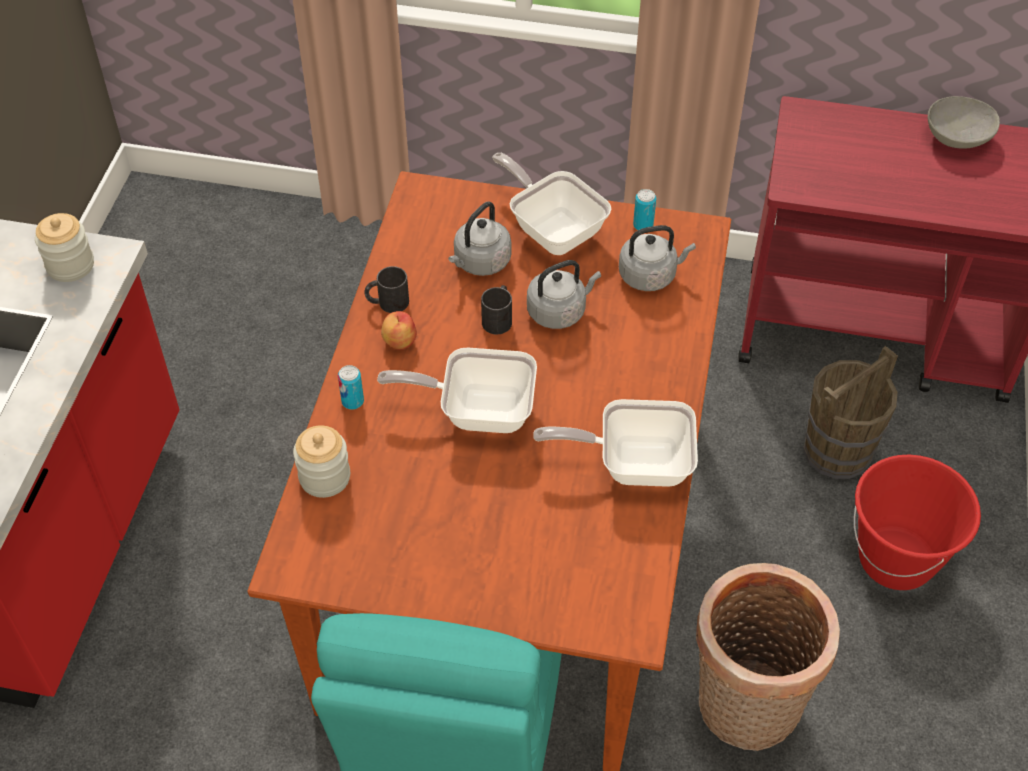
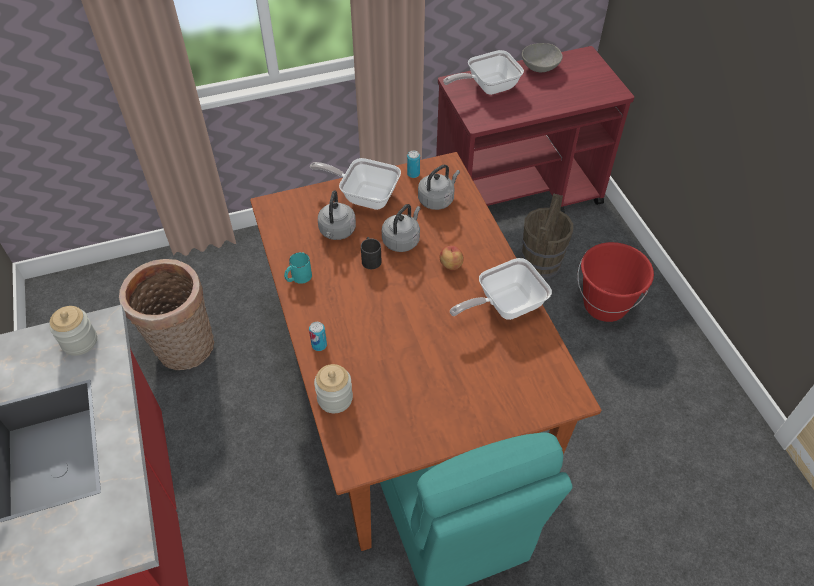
camera: 30 degrees left, 0 degrees up
(387, 302) = (298, 278): black mug -> turquoise mug
(399, 341) = (321, 297): apple -> apple (450, 265)
(477, 410) = (397, 316): frying pan -> frying pan (487, 87)
(745, 710) = (587, 420): basket -> basket (184, 351)

